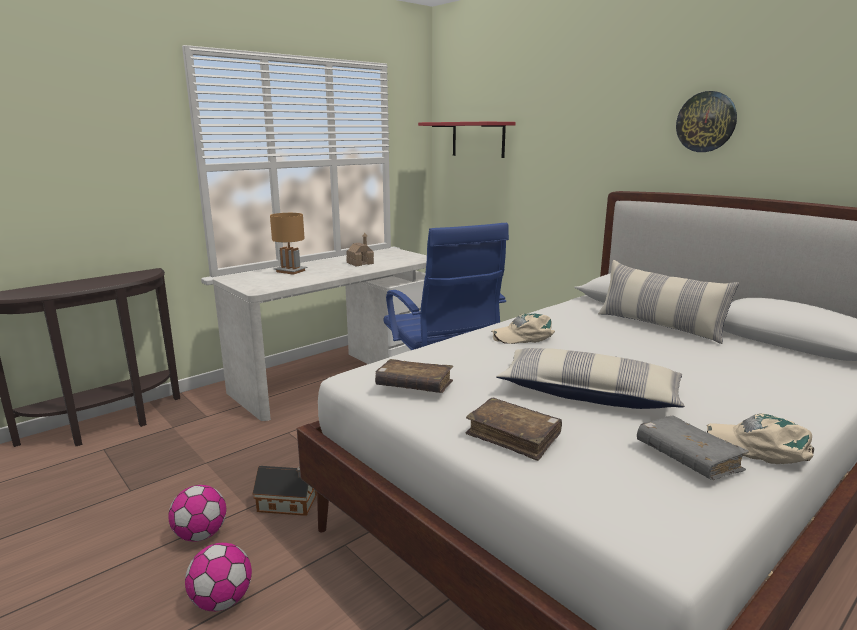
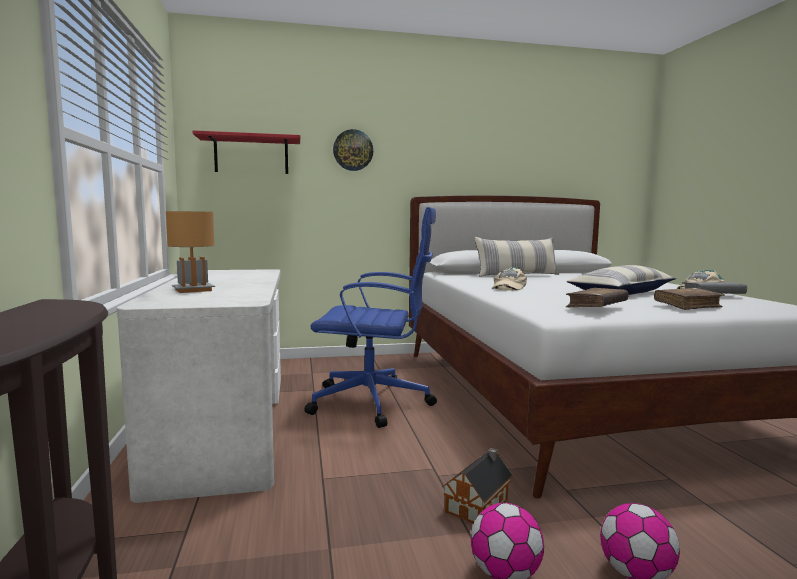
camera: 60 degrees left, 10 degrees down
(360, 263) = (230, 278): toy house -> none
(706, 122) = (466, 149): wall clock -> wall clock (353, 150)

